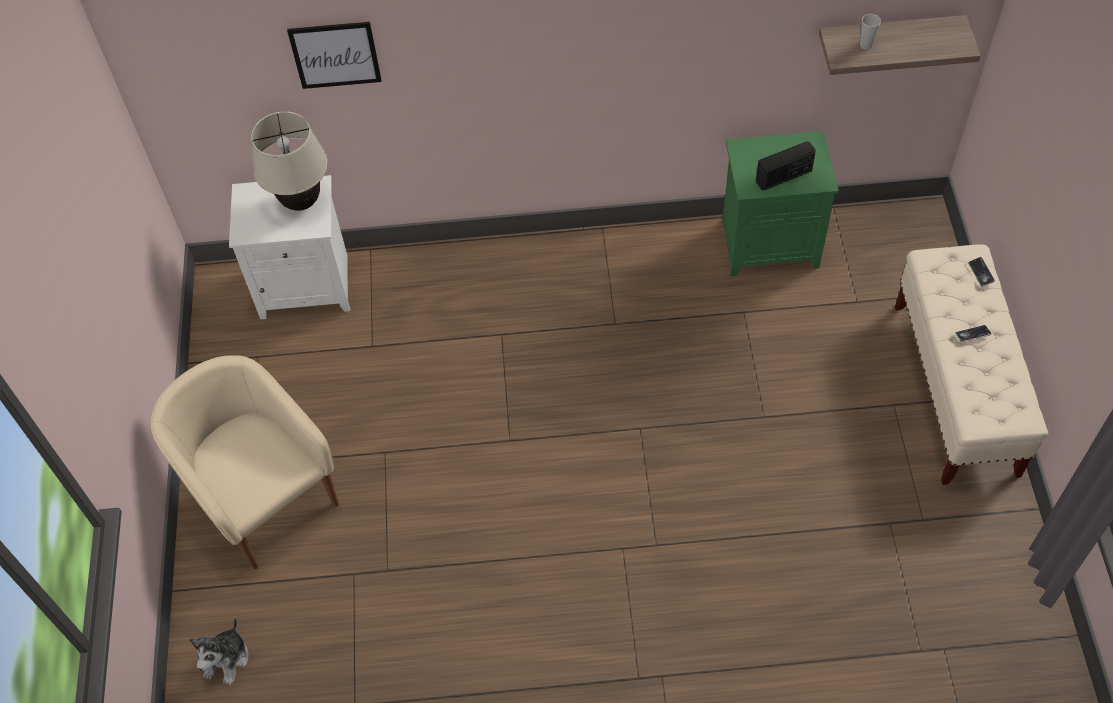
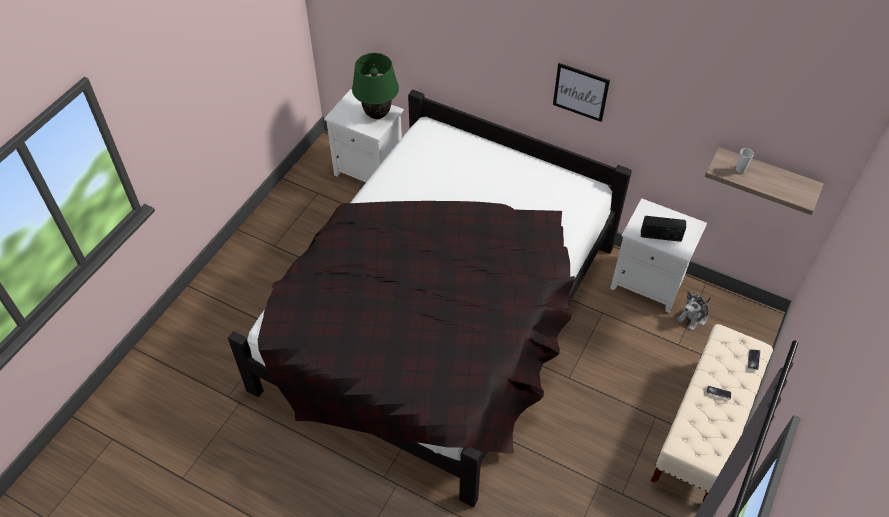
camera: 30 degrees right, 5 degrees down
(227, 659) = (186, 334): plush toy -> plush toy (693, 317)
(265, 501) = (265, 267): beige armchair -> none
(301, 202) = (377, 115): beige table lamp -> green table lamp
(335, 54) = (420, 32): picture -> picture (580, 92)
(554, 433) = (440, 318): none -> black bed
(770, 243) = (649, 283): green nightstand -> white nightstand

